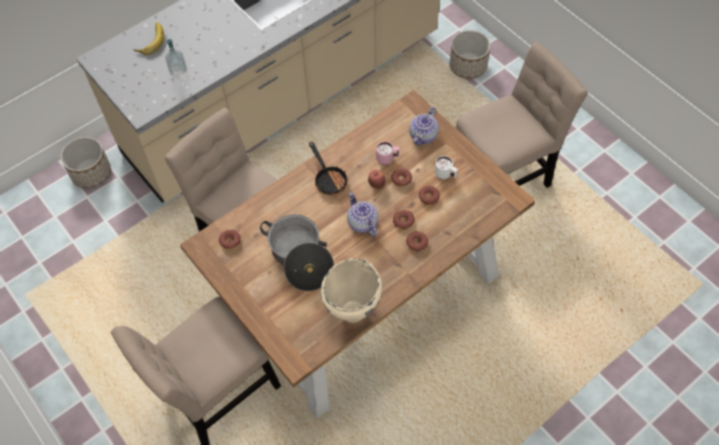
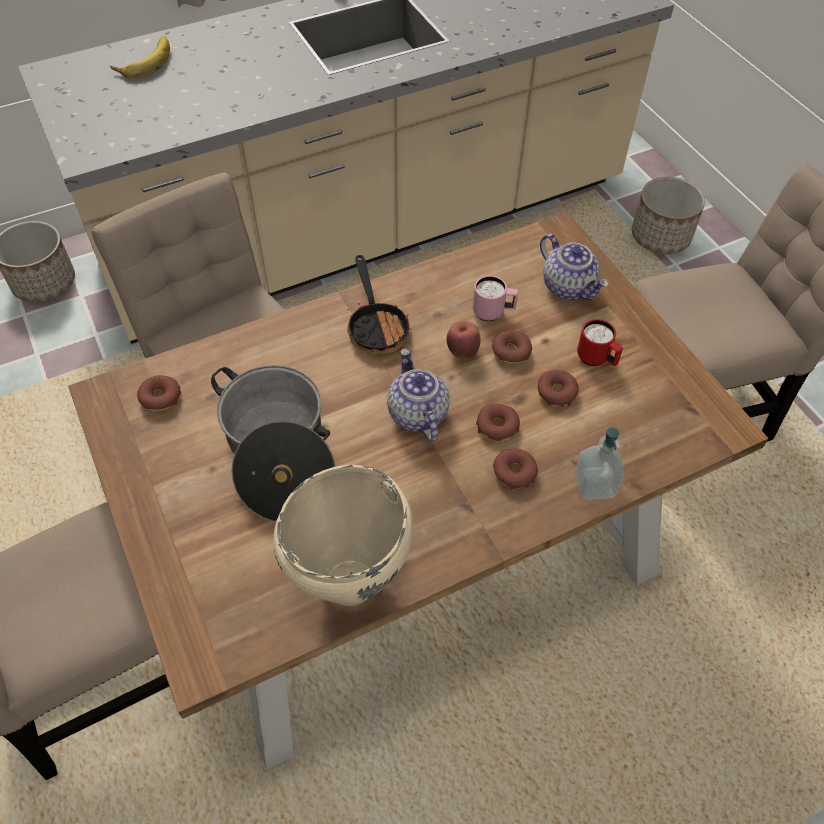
camera: 10 degrees right, 5 degrees down
(178, 69) = (170, 105): soap dispenser -> soap dispenser (594, 485)
(423, 136) = (569, 286): teapot -> teapot turned 75 degrees counterclockwise
(445, 175) = (596, 360): white mug -> red mug

